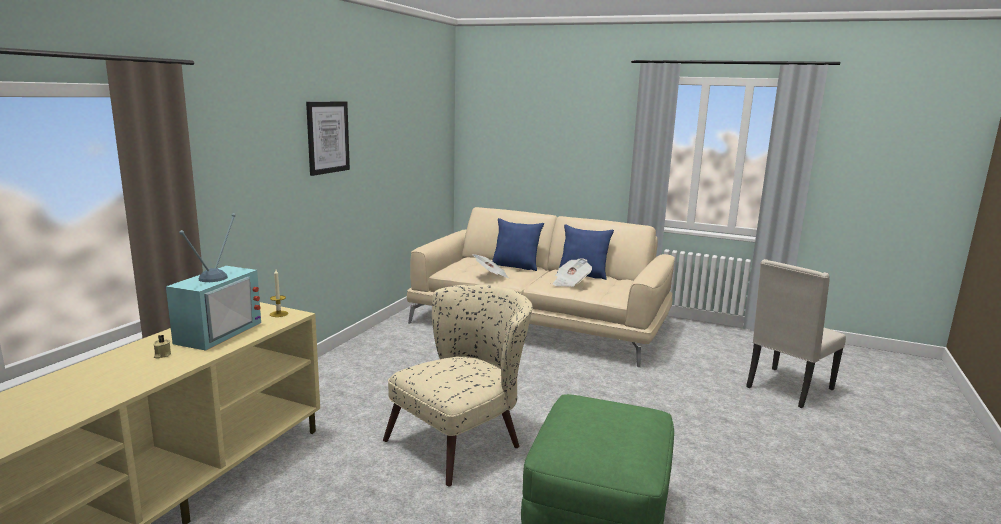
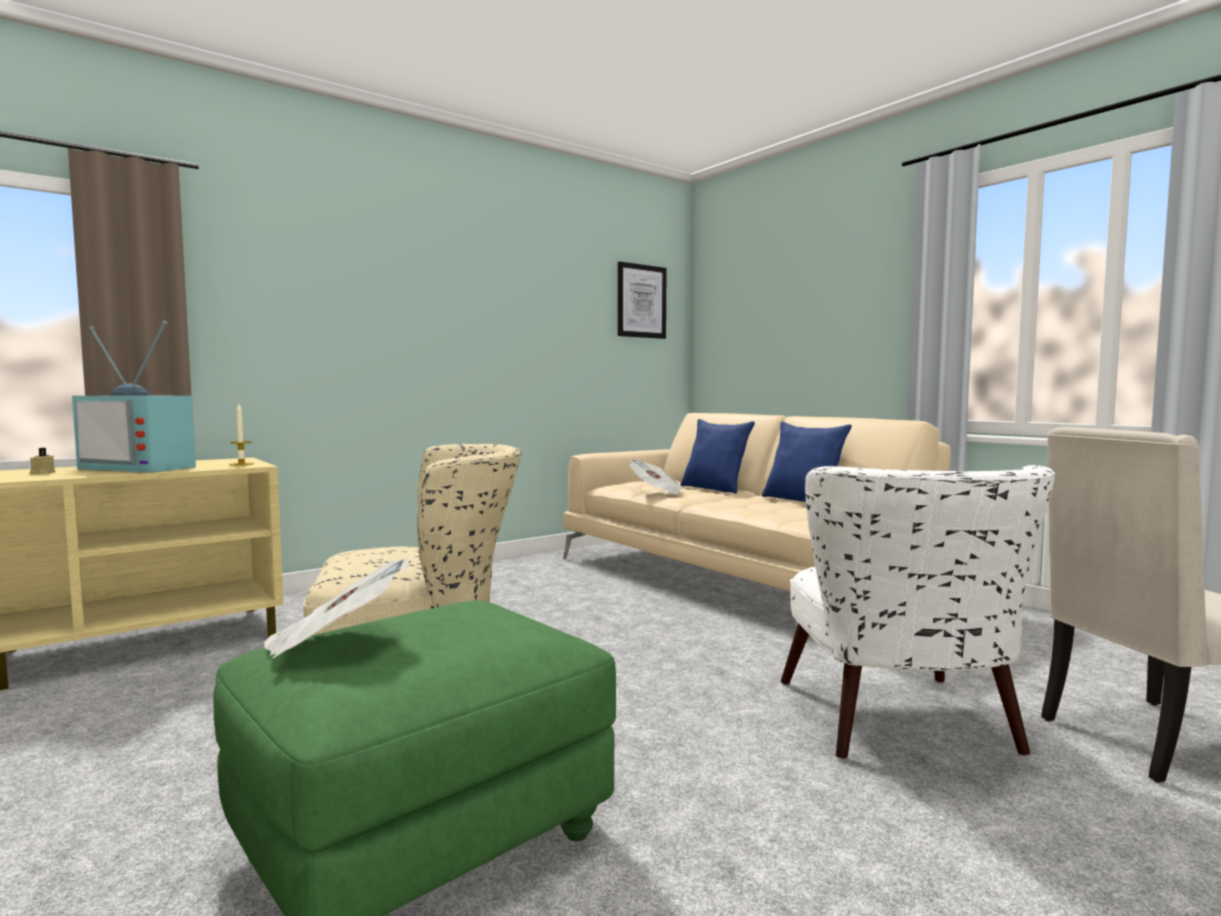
camera: 30 degrees right, 10 degrees down
(216, 331) = (143, 467): television -> television turned 60 degrees clockwise
(328, 137) = (438, 292): picture -> picture (641, 301)
(570, 283) = (762, 505): newspaper -> newspaper (334, 644)
(706, 405) = (904, 728): none -> white armchair

